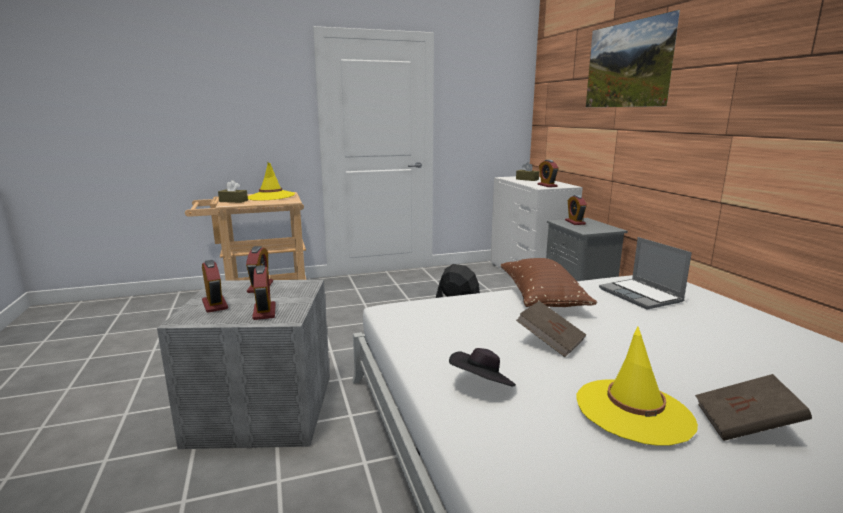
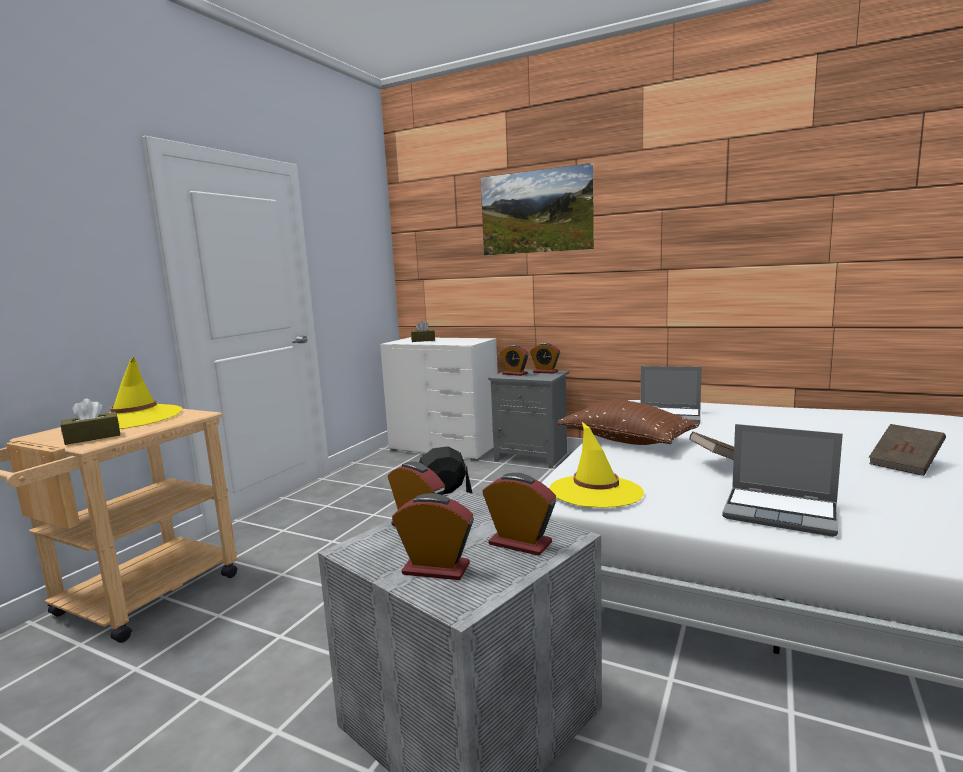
camera: 45 degrees left, 5 degrees down
(482, 385) = (781, 512): black hat -> laptop
(547, 185) = (464, 341): alarm clock -> alarm clock (545, 372)
(634, 411) = (869, 481): yellow hat -> yellow hat (595, 492)

